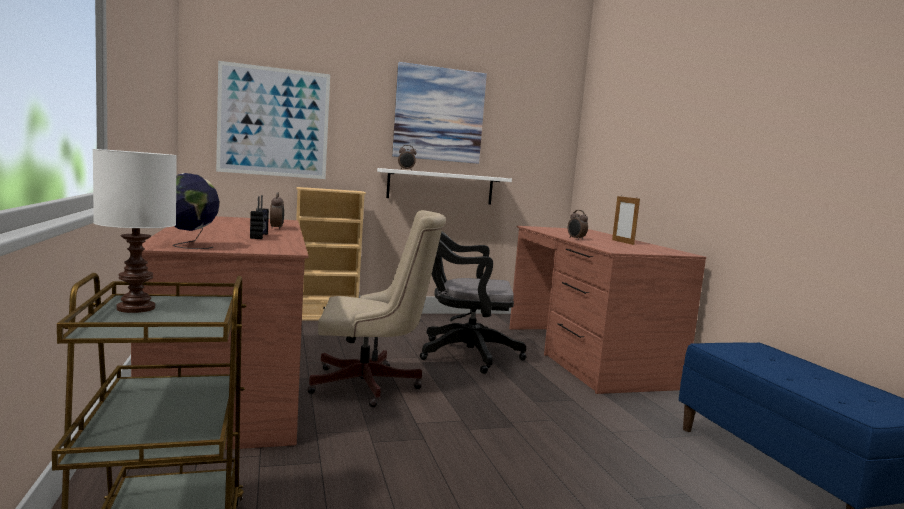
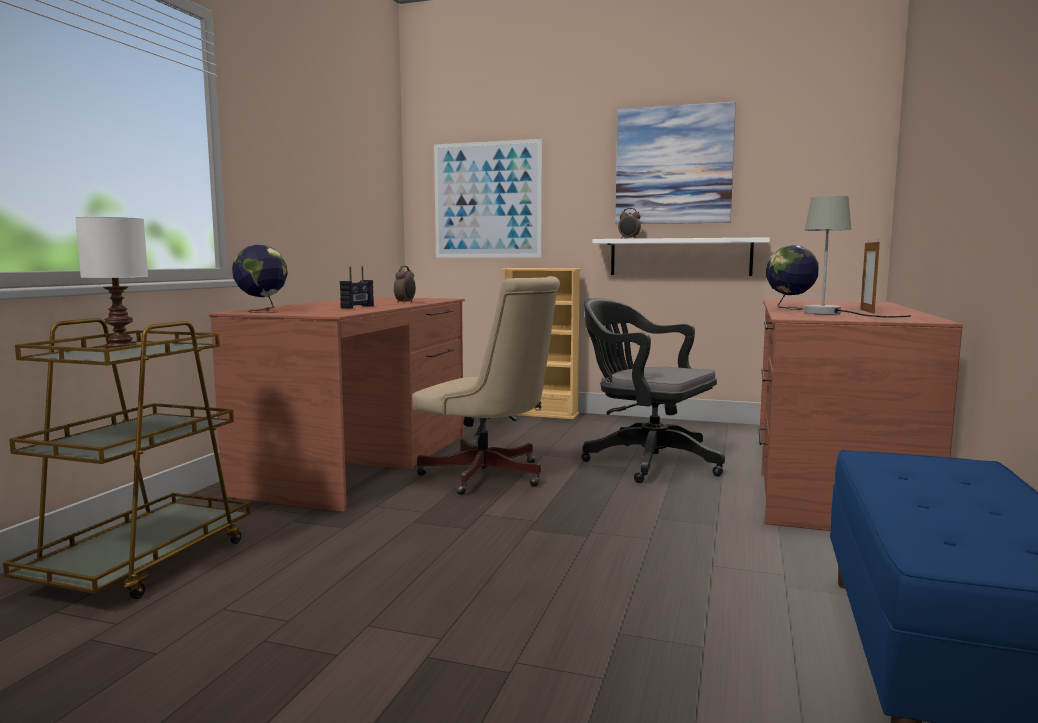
camera: 35 degrees right, 0 degrees up
(576, 239) = (789, 309): alarm clock -> globe
(617, 245) = (833, 313): none -> grey table lamp

